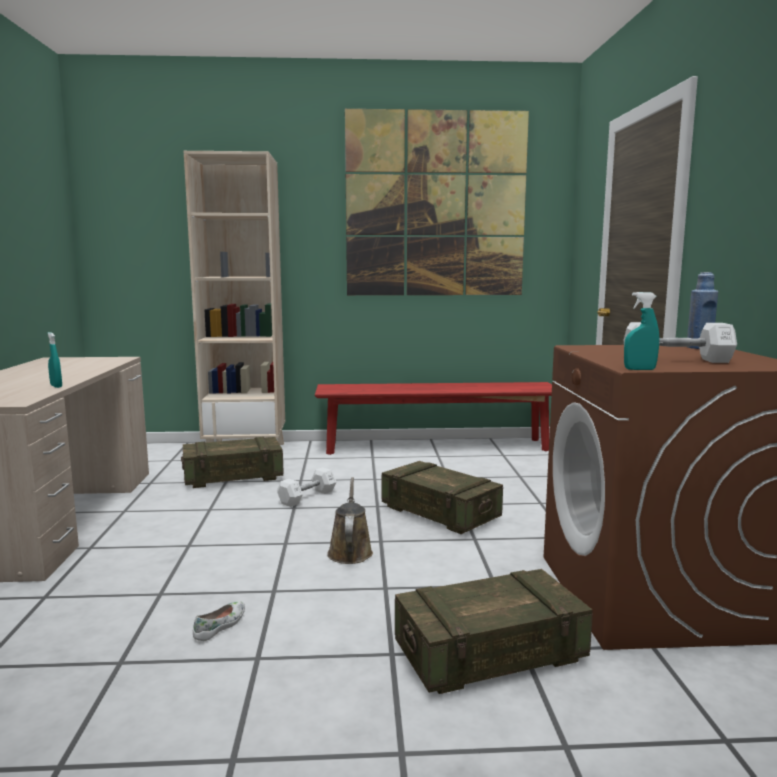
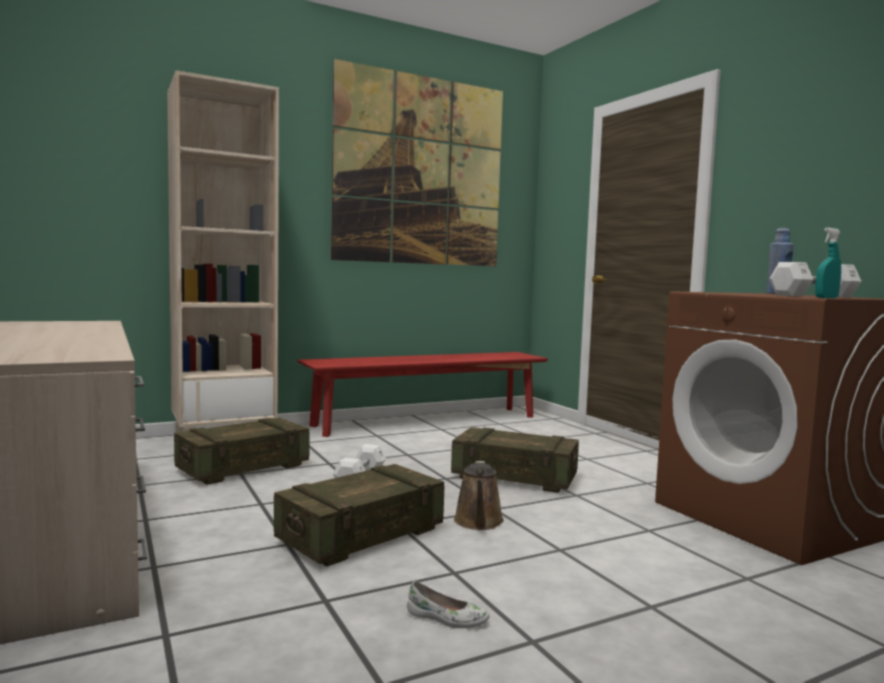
camera: 25 degrees left, 5 degrees down
(56, 386) = (106, 343): turquoise spray bottle -> none
(221, 625) = (446, 618): white shoe -> white shoe turned 105 degrees clockwise
(350, 551) = (478, 522): brown watering can -> brown watering can turned 150 degrees counterclockwise
(490, 654) = (729, 588): crate -> crate (361, 536)

